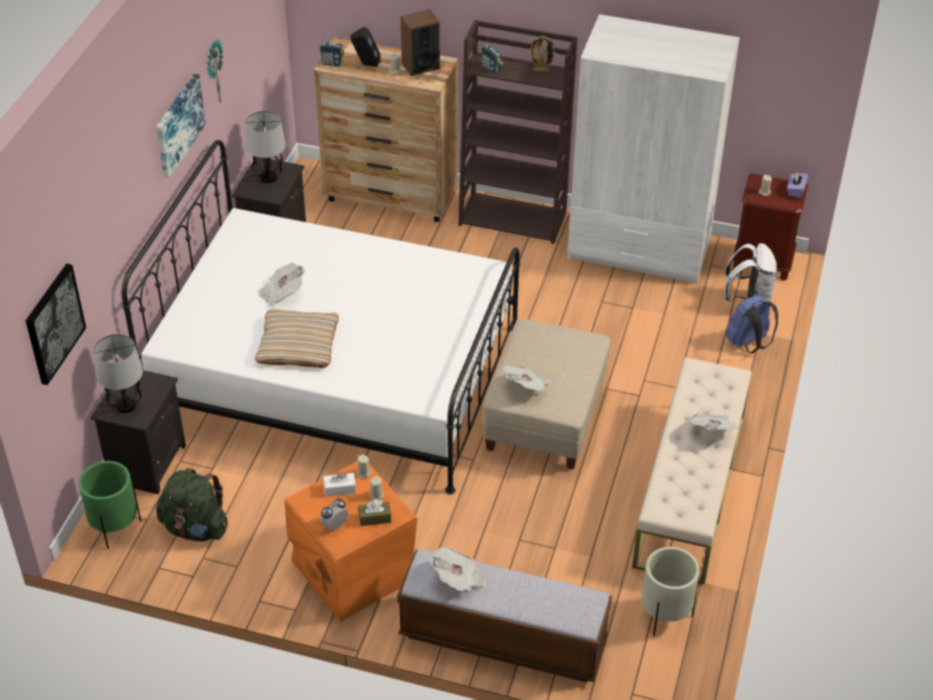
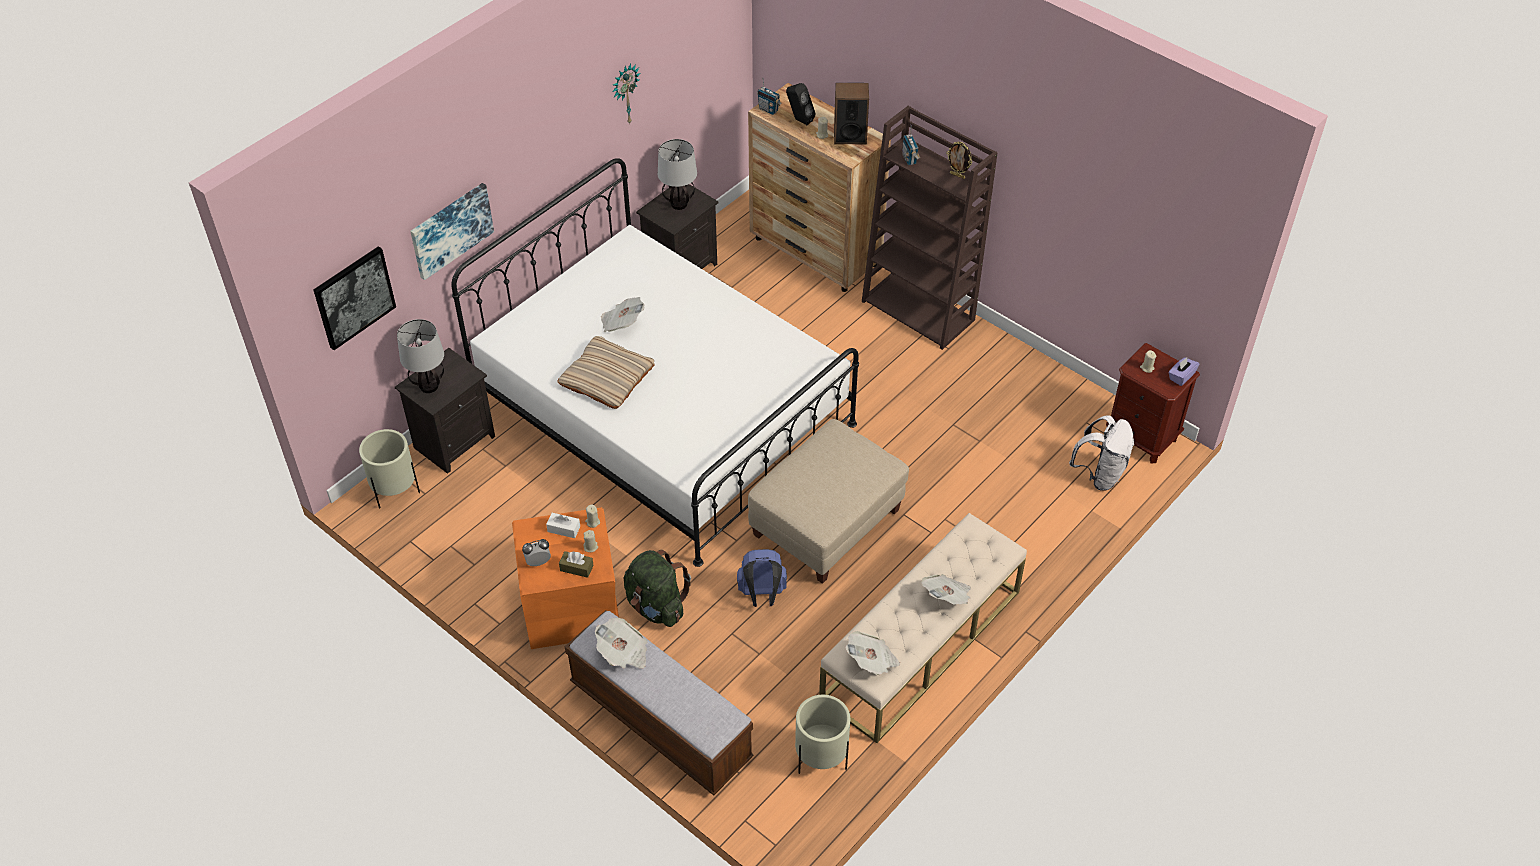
camera: 25 degrees right, 5 degrees up
(115, 528) = (395, 492): green planter -> beige planter
(178, 124) = (562, 137): picture -> picture (451, 229)
(195, 528) = (460, 516): green backpack -> green backpack (656, 606)
(527, 387) = (795, 490): newspaper -> newspaper (872, 661)
(639, 249) = (1023, 383): white wardrobe -> none
(749, 344) = (1073, 518): blue backpack -> blue backpack (762, 595)

